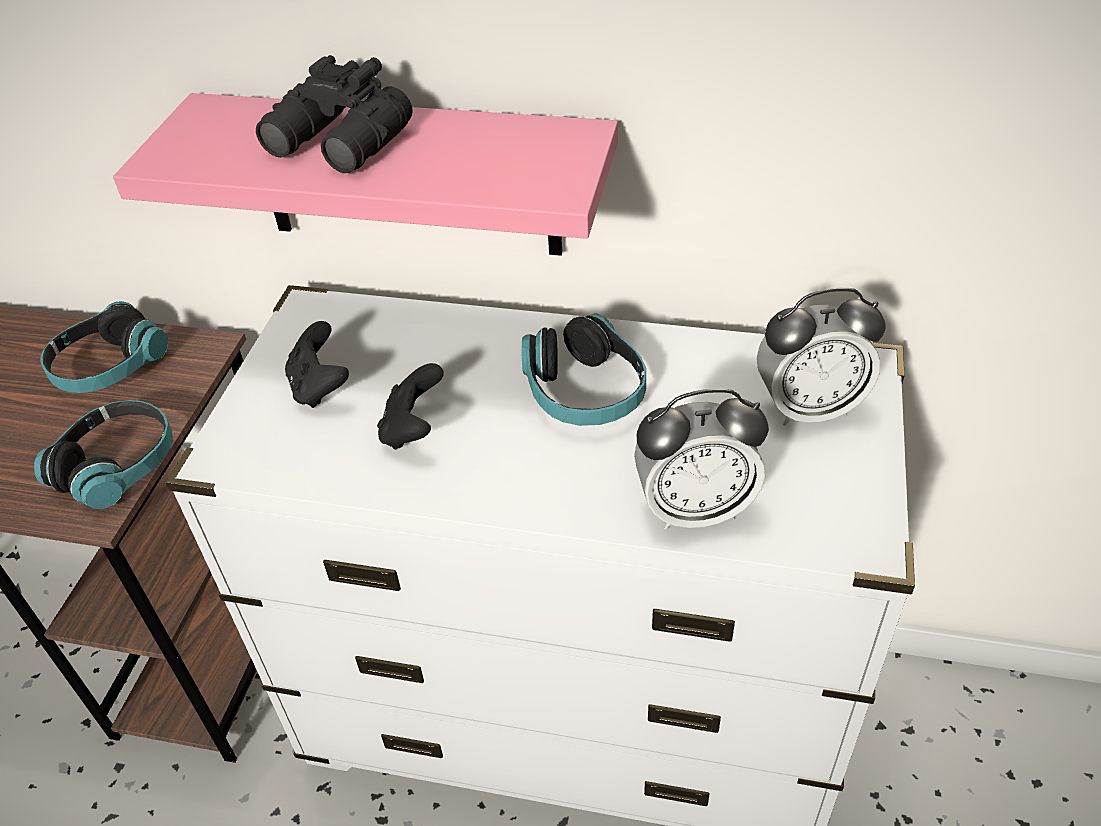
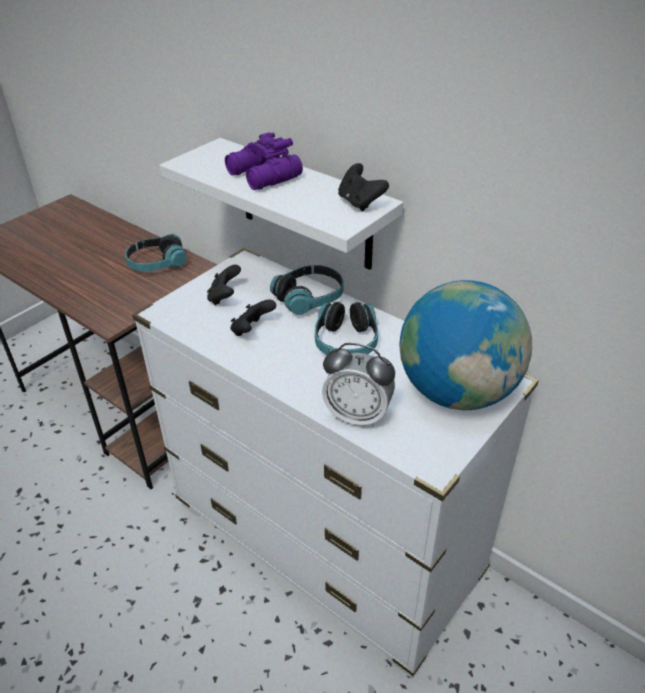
camera: 25 degrees right, 5 degrees down
(118, 466) = (132, 307): headphones -> headphones (309, 298)
(339, 144) = (263, 176): black binoculars -> purple binoculars
(407, 176) = (305, 205): pink shelf -> white shelf
(551, 143) = (360, 203): none -> black game controller
(808, 408) = (457, 391): alarm clock -> globe

